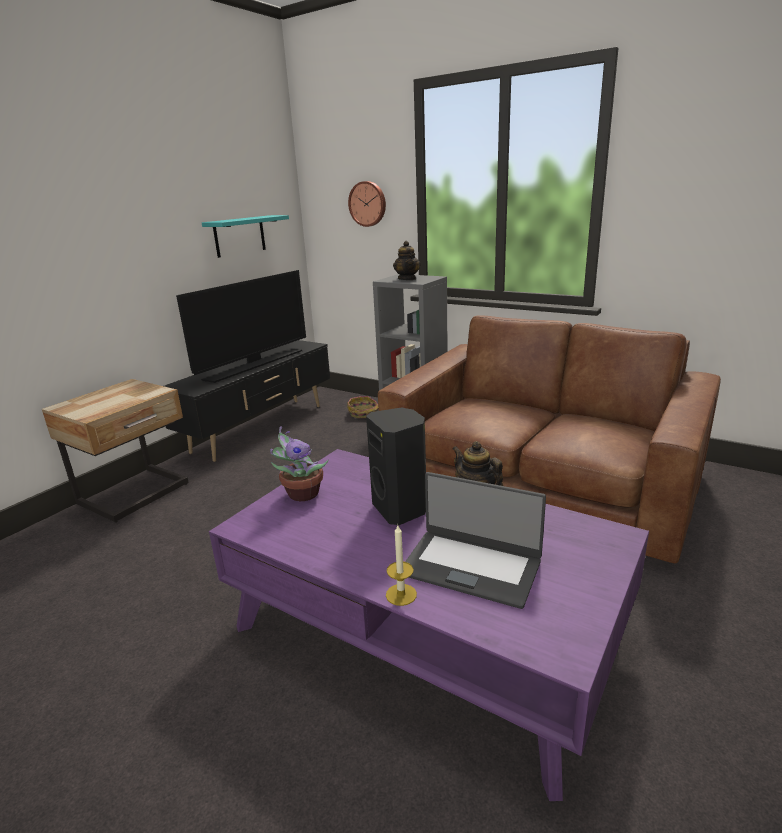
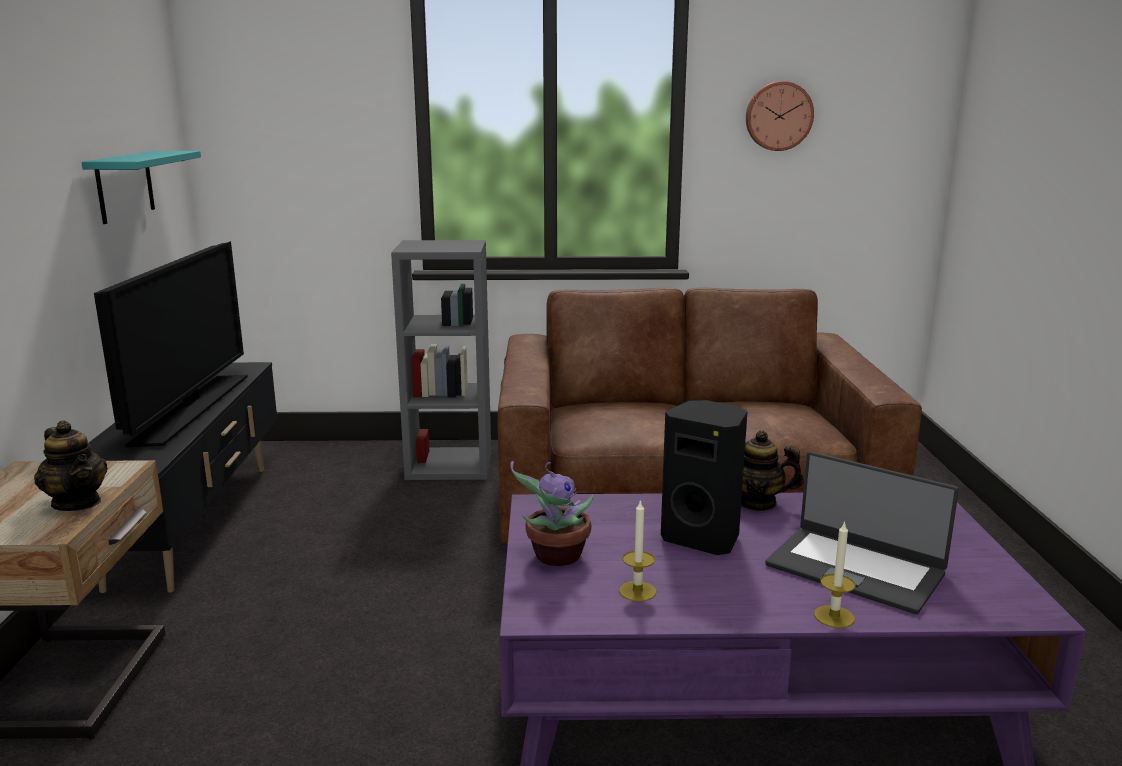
camera: 35 degrees left, 5 degrees down
(311, 531) = (637, 591): none -> candle
(363, 413) = (352, 466): basket -> none
(368, 204) = (326, 135): wall clock -> wall clock (778, 116)
(407, 279) = (438, 246): teapot -> teapot (77, 503)
(471, 566) = (855, 568): laptop -> laptop turned 45 degrees clockwise

